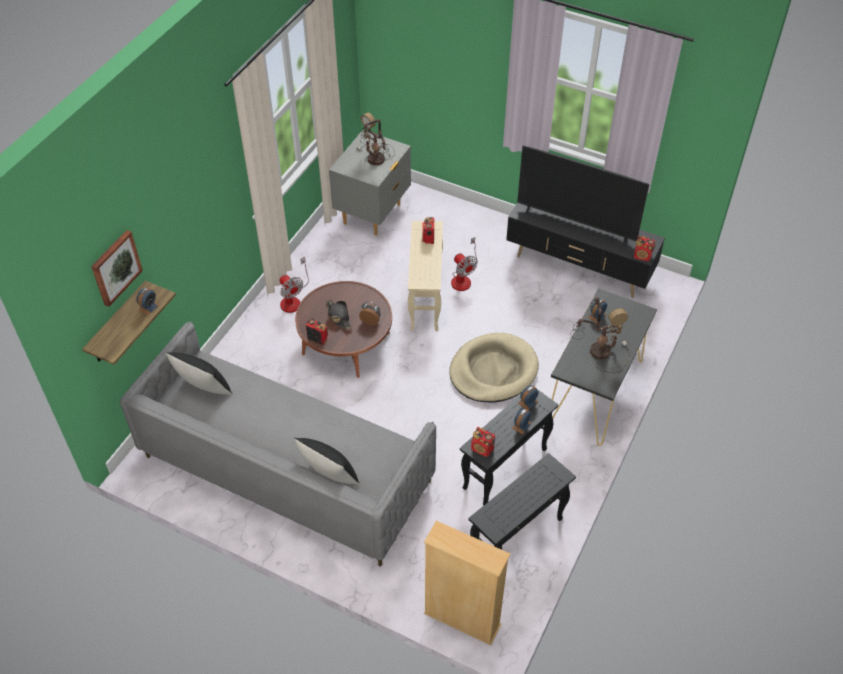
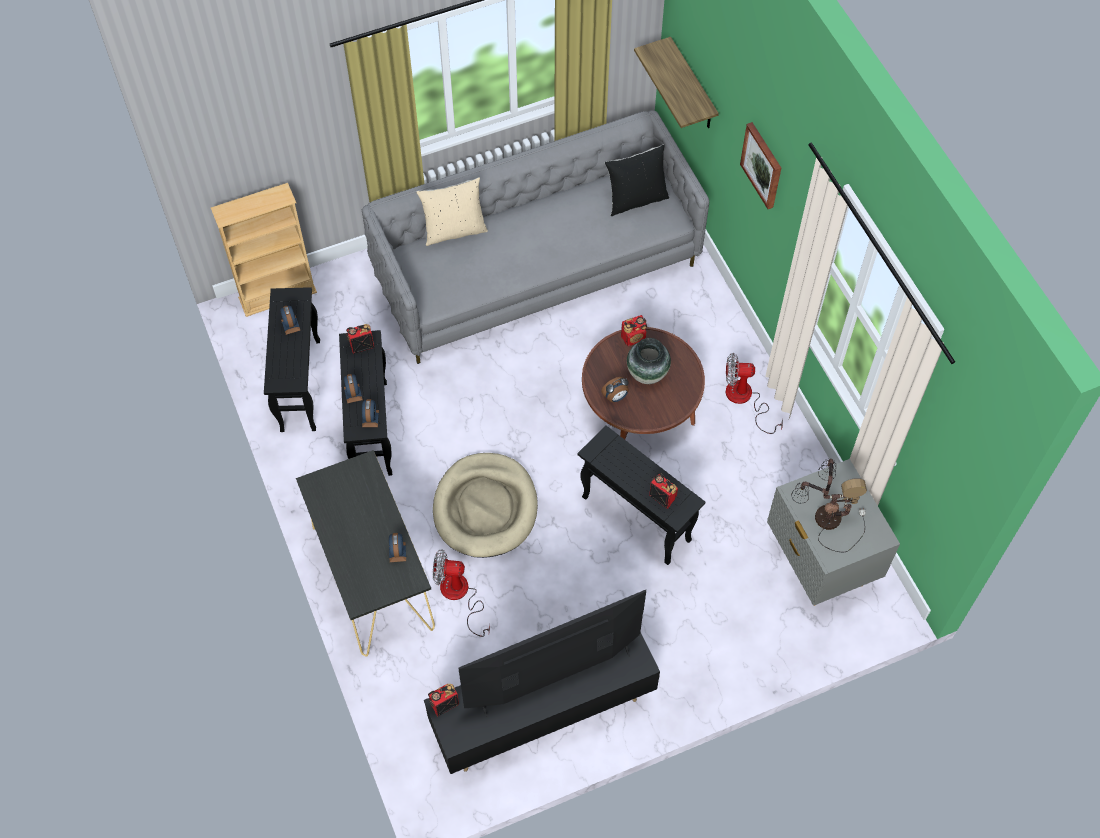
camera: 130 degrees right, 10 degrees up
(115, 267) = (708, 51): picture -> picture (762, 165)
(148, 307) = (679, 99): alarm clock -> alarm clock (290, 325)
(329, 476) = (454, 230): black pillow -> beige pillow
(338, 316) = (647, 374): black hat -> vase
(425, 300) = (636, 519): beige side table -> black side table
(463, 278) = (635, 580): fan -> fan (459, 596)
(598, 351) = (357, 514): table lamp -> none

